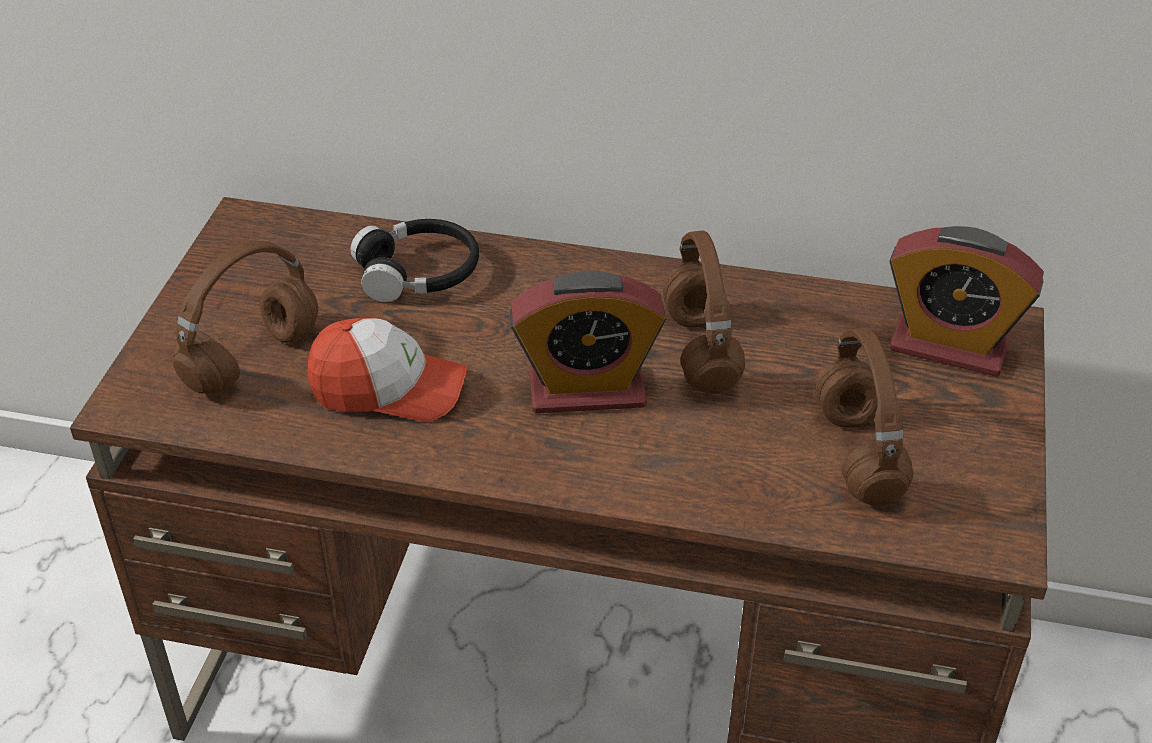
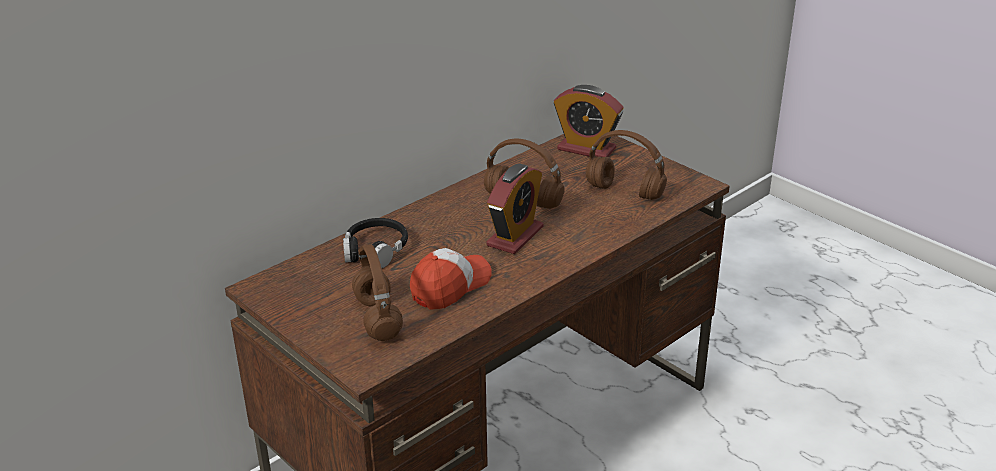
camera: 55 degrees left, 10 degrees down
(949, 346) = (586, 149): alarm clock -> alarm clock turned 60 degrees clockwise

